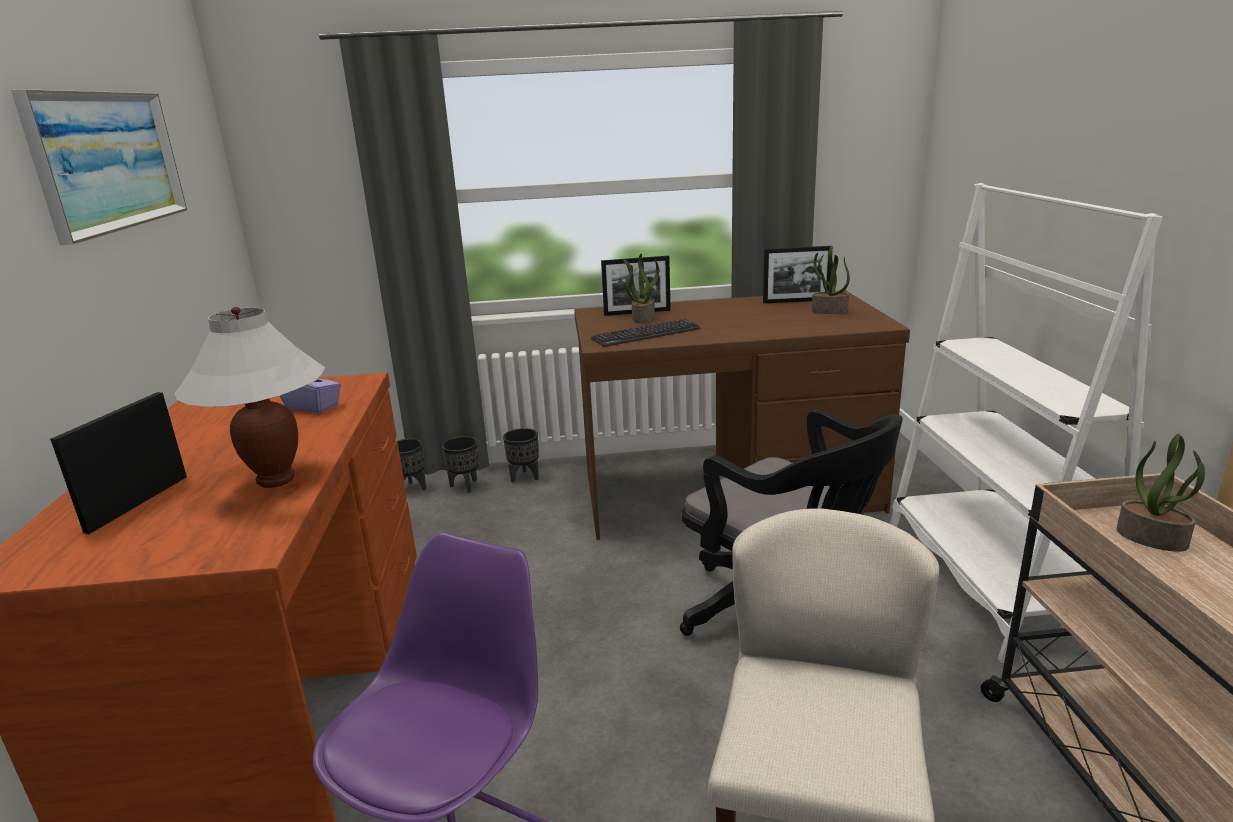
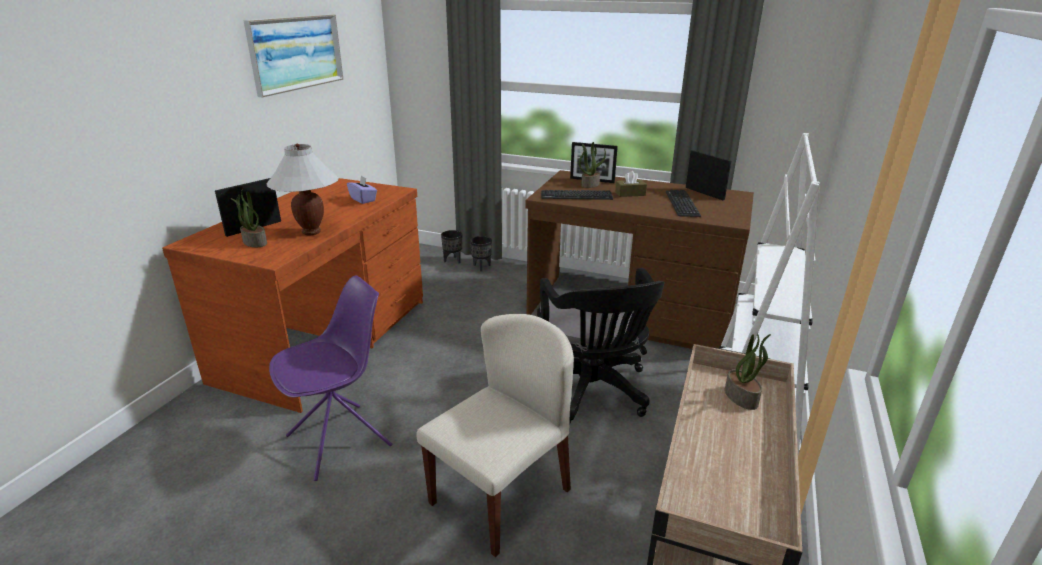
camera: 25 degrees right, 5 degrees up
(525, 477) = (518, 270): black planter -> none
(710, 318) = (630, 194): none -> brown tissue box
(790, 317) = (682, 204): none -> keyboard
(796, 301) = (704, 193): picture frame -> picture frame turned 150 degrees counterclockwise
(829, 311) = (715, 205): potted plant -> potted plant (254, 242)

